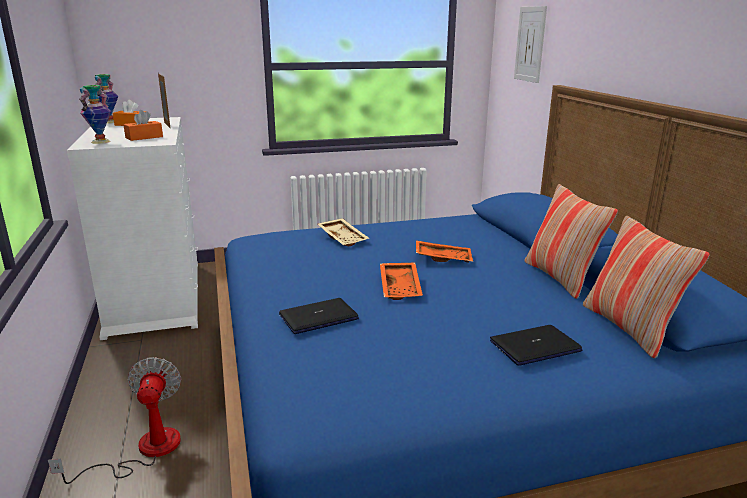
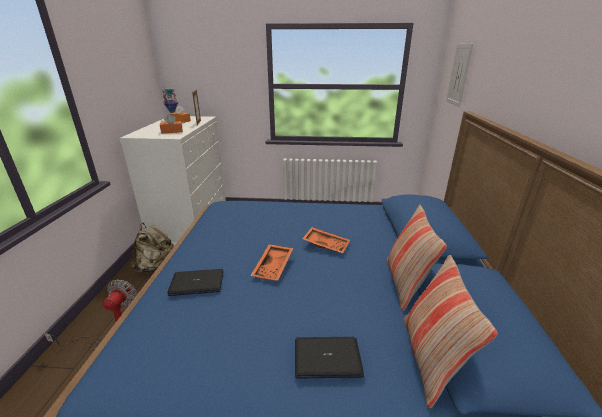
camera: 20 degrees right, 5 degrees up
(101, 142) = (145, 133): vase -> none
(142, 359) = (156, 266): none -> beige backpack
(343, 238) = (273, 214): beige tray -> none

